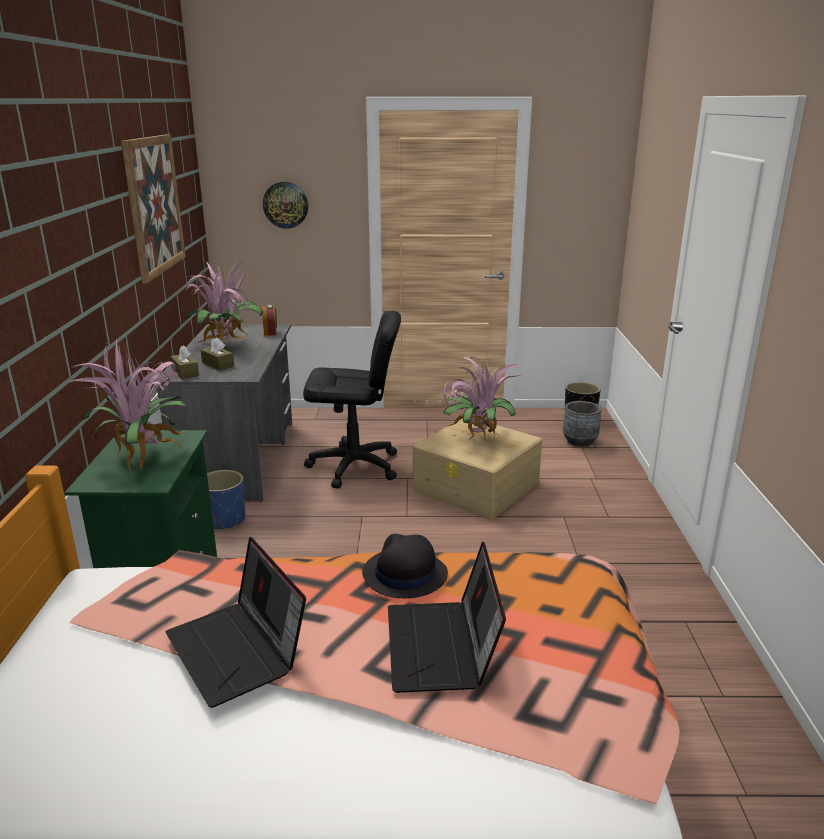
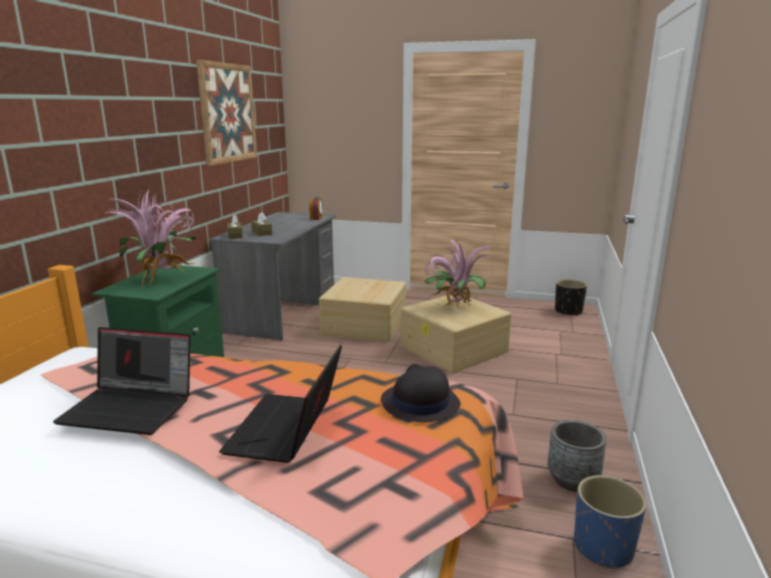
camera: 15 degrees right, 5 degrees down
(225, 520) = (248, 349): blue planter -> blue planter (603, 548)
(227, 346) = (278, 223): potted plant -> none
(239, 651) = (131, 407): laptop -> laptop turned 60 degrees counterclockwise
(285, 205) = (342, 126): wall clock -> none
(354, 466) = (364, 325): black office chair -> beige storage box
(404, 574) = (300, 377): black hat -> black hat (419, 403)
(580, 441) = (560, 326): grey planter -> grey planter (572, 480)

